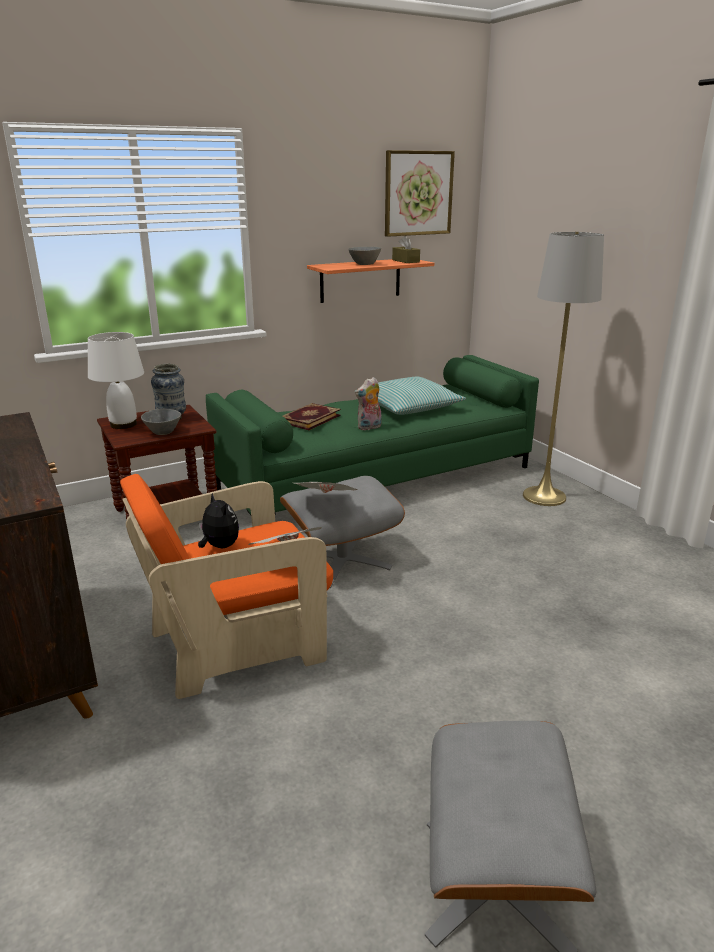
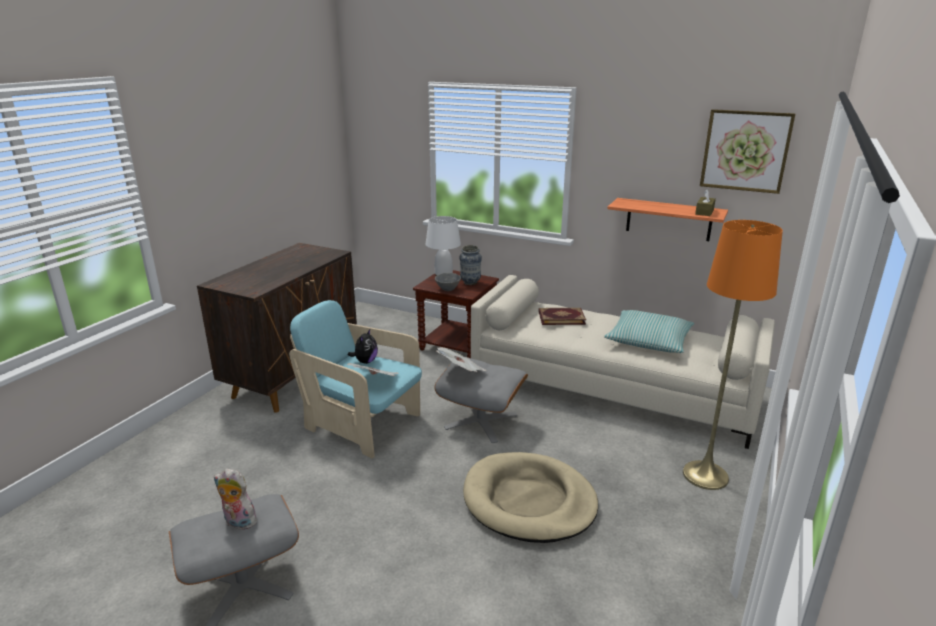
camera: 55 degrees right, 0 degrees up
(238, 644) = (362, 424): orange armchair -> turquoise armchair
(364, 264) = (658, 207): grey bowl -> none
(369, 427) = (581, 341): plush toy -> plush toy (238, 522)
(377, 477) = (612, 388): green sofa -> beige sofa
(507, 588) = (529, 501): none -> beige dog bed
(544, 496) = (705, 475): grey floor lamp -> orange floor lamp

